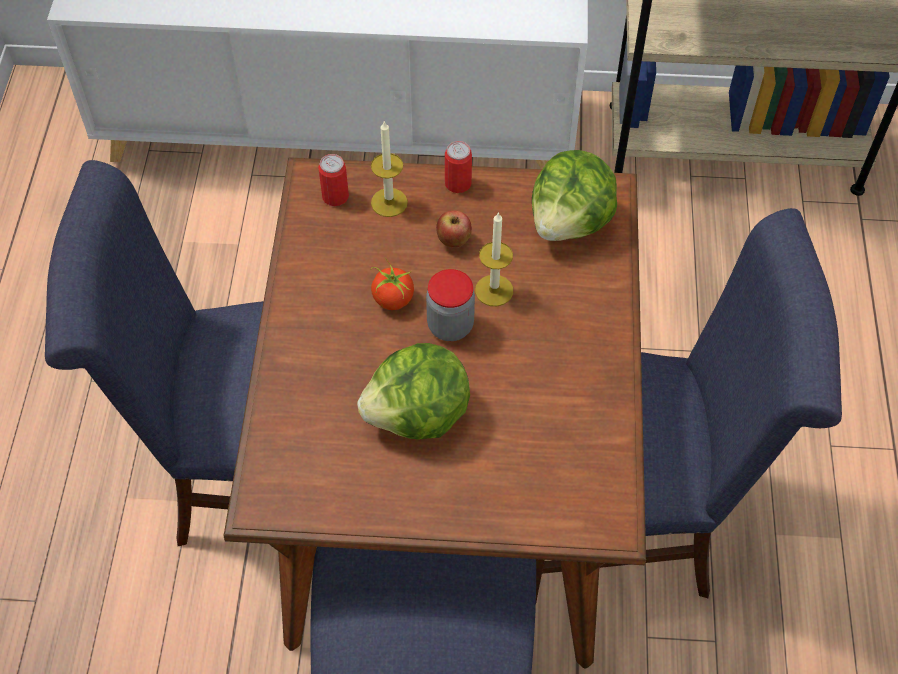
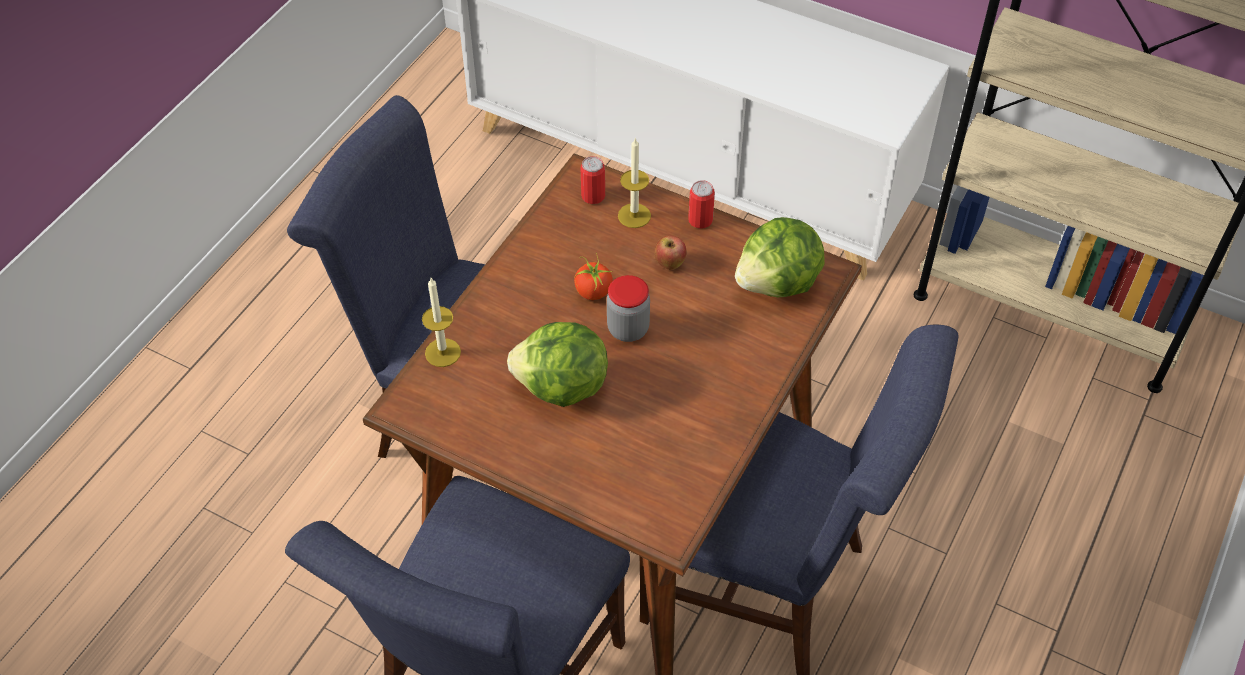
camera: 25 degrees right, 5 degrees down
(494, 290) = (680, 315): candle -> candle (443, 352)

